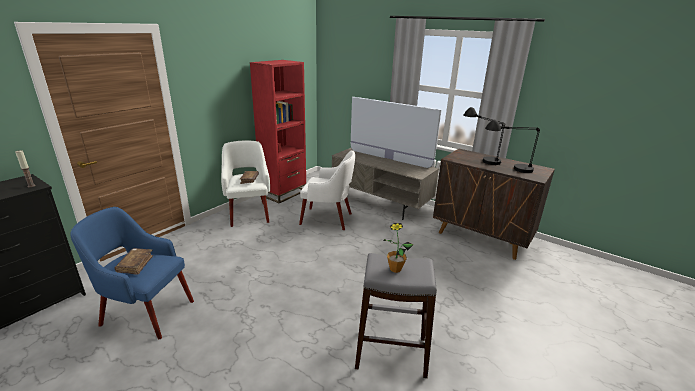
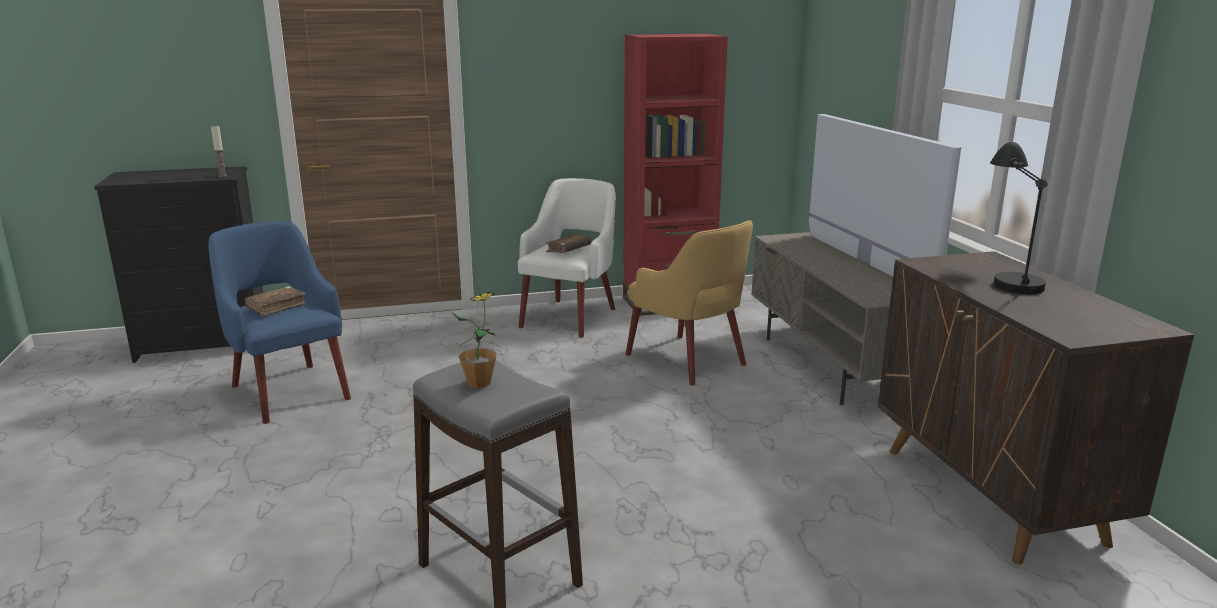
camera: 40 degrees right, 5 degrees down
(328, 219) = (688, 361): white armchair -> yellow armchair
(507, 169) = (1026, 305): black table lamp -> none

